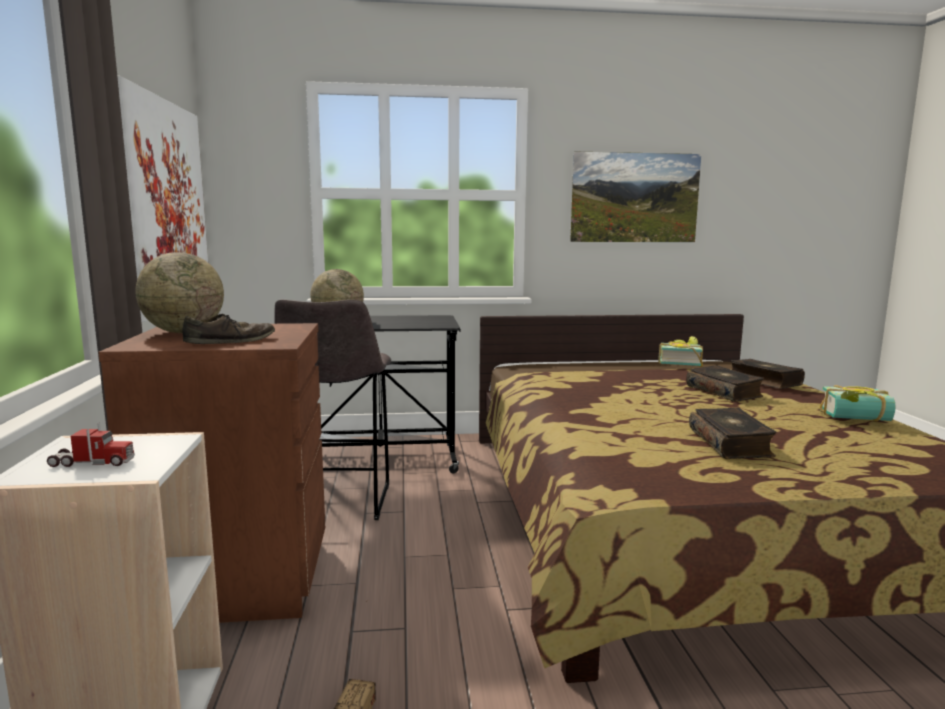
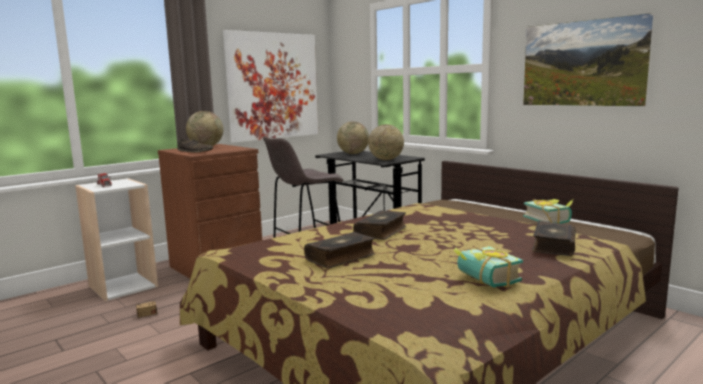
camera: 55 degrees right, 0 degrees up
(428, 322) = (386, 159): none -> globe
(724, 392) = (481, 241): book -> book (381, 232)

